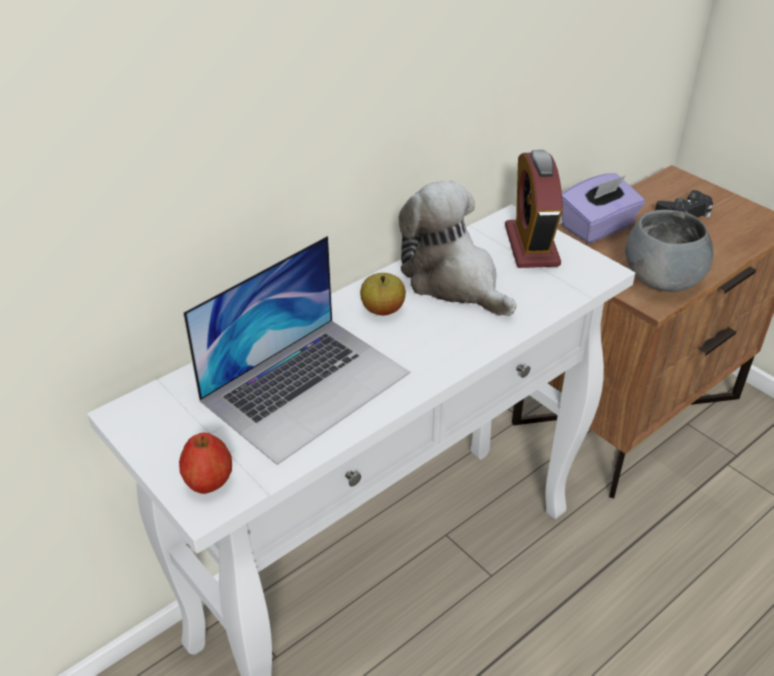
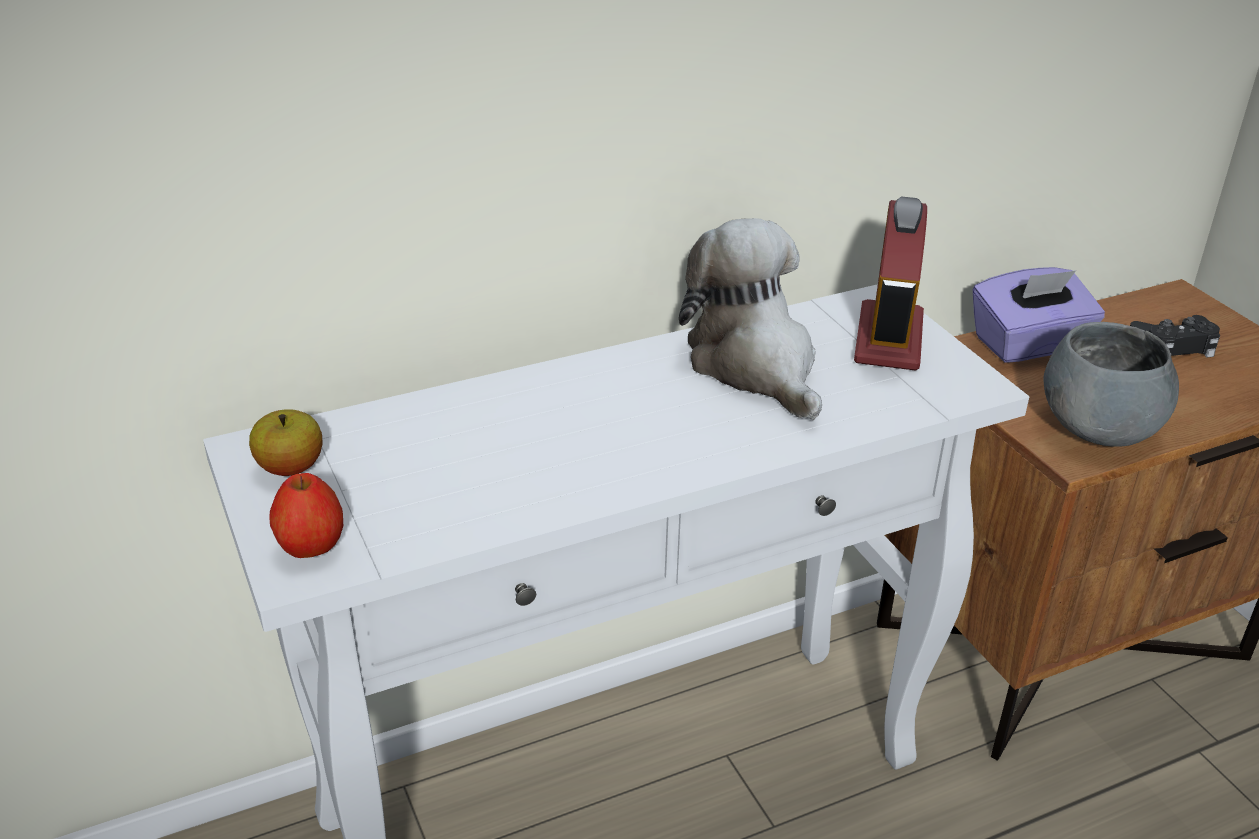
camera: 15 degrees right, 5 degrees down
(306, 386) = (492, 457): laptop -> none
(383, 310) = (639, 384): apple -> apple (290, 468)

